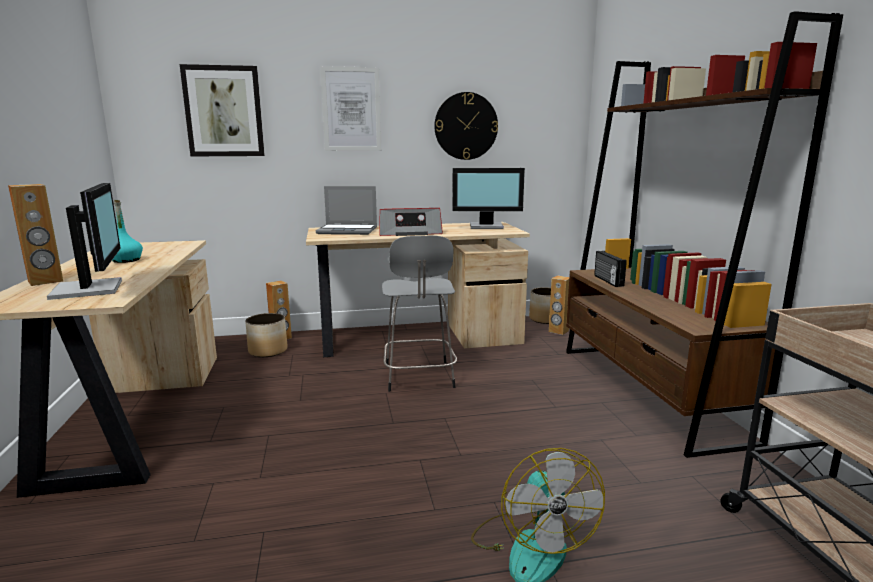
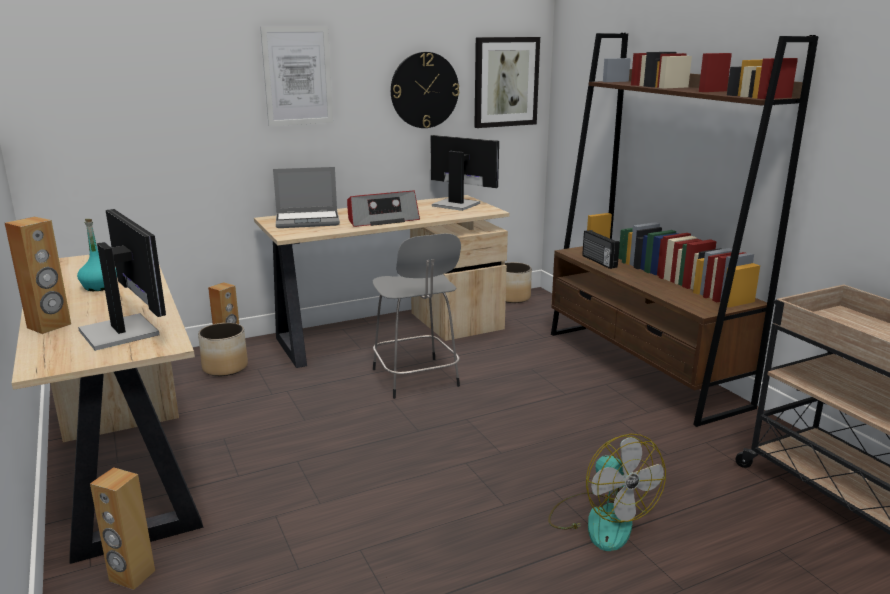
camera: 15 degrees left, 5 degrees up
(224, 111) = (145, 84): picture -> picture (505, 82)
(487, 226) = (456, 204): monitor -> monitor turned 135 degrees counterclockwise
(558, 331) = (532, 311): brown speaker -> brown speaker (132, 576)

